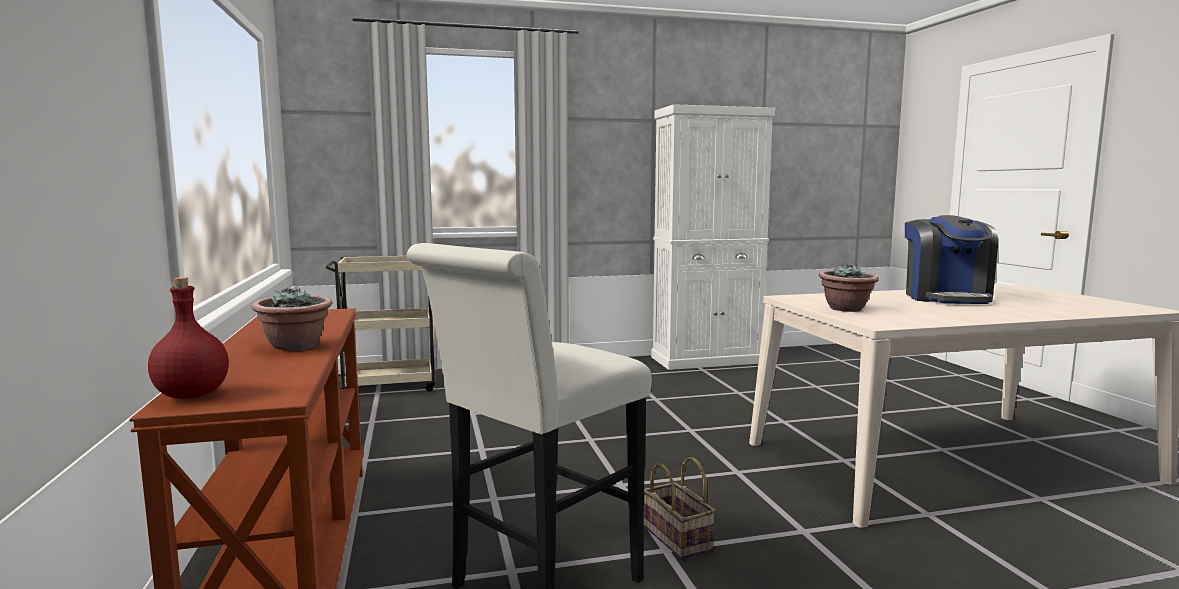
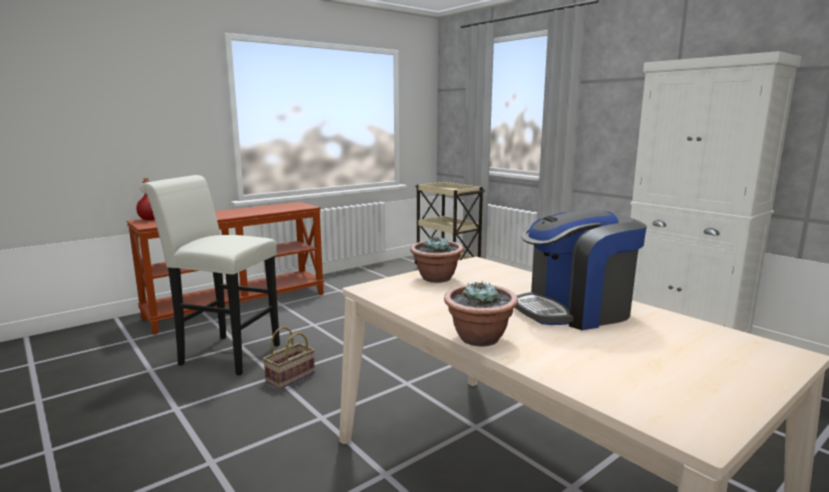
camera: 65 degrees right, 5 degrees up
(296, 346) = (228, 214): potted plant -> potted plant (479, 339)

